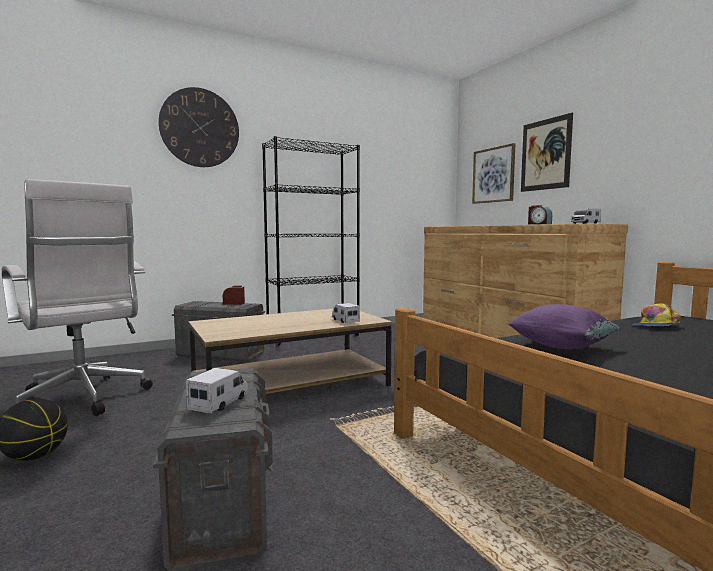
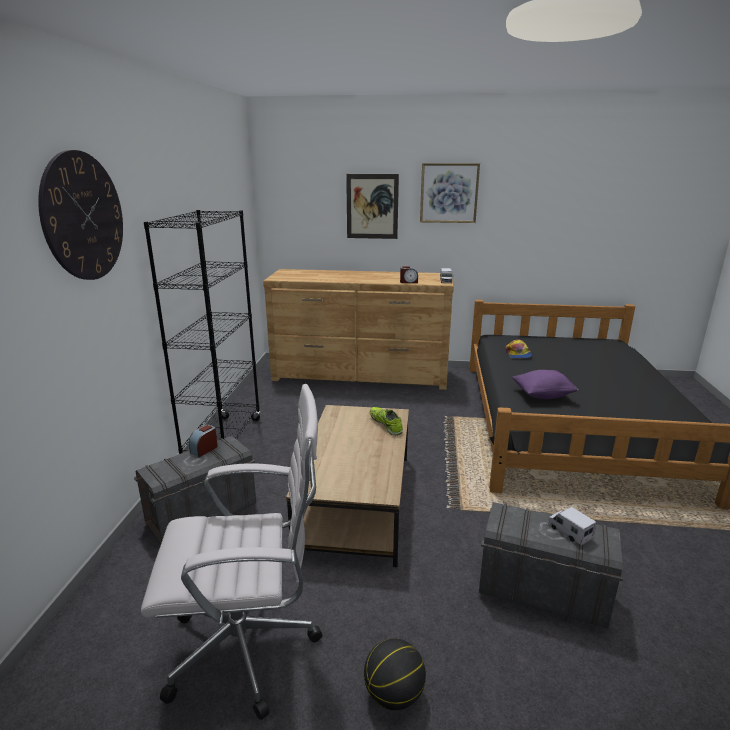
camera: 55 degrees left, 15 degrees up
(345, 321) = (386, 424): toy truck -> shoe
(493, 175) = (311, 217): picture -> picture (449, 193)

